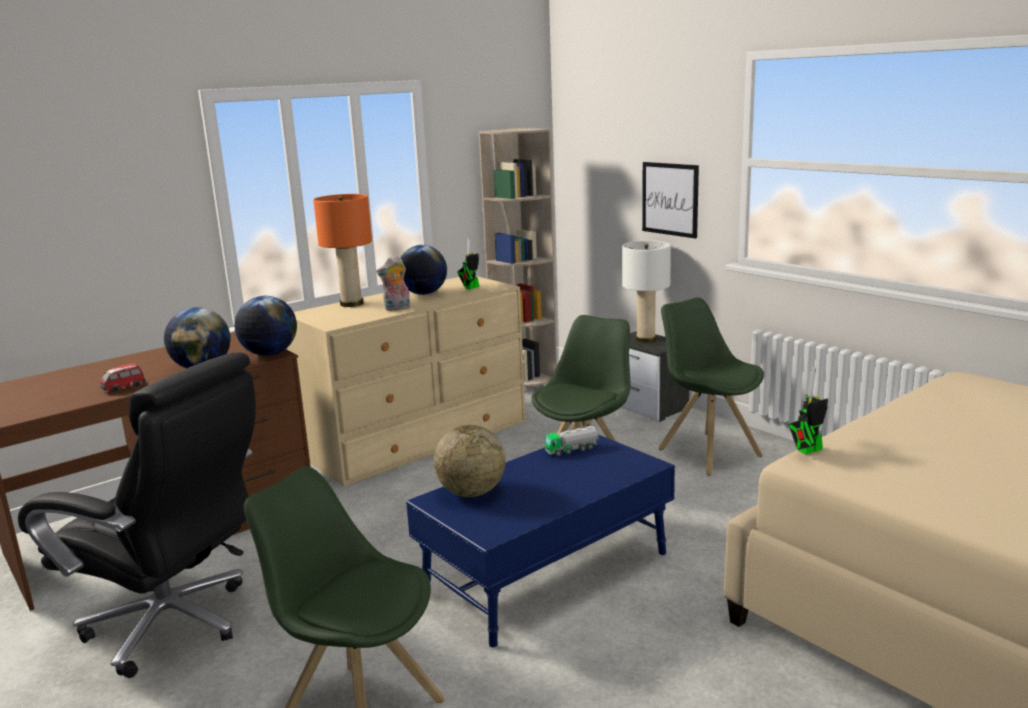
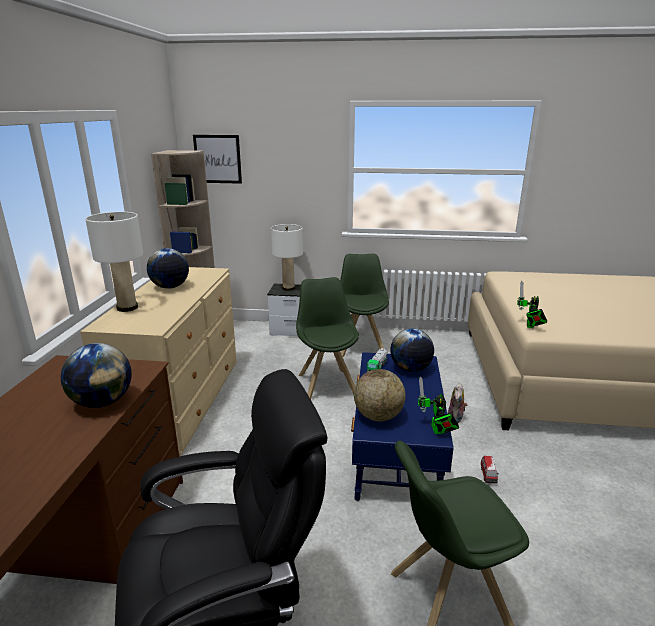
camera: 45 degrees left, 5 degrees up
(123, 388) = (57, 452): toy car -> toy car (488, 475)
(269, 354) = (141, 369): globe -> globe (410, 369)
(351, 304) = (127, 308): orange table lamp -> white table lamp
(397, 308) = (177, 303): plush toy -> plush toy (456, 419)
(470, 288) = (196, 276): toy robot -> toy robot (437, 431)
(670, 199) = (292, 196): picture -> picture (217, 159)
(708, 452) = (361, 346): green chair -> green chair turned 75 degrees clockwise

